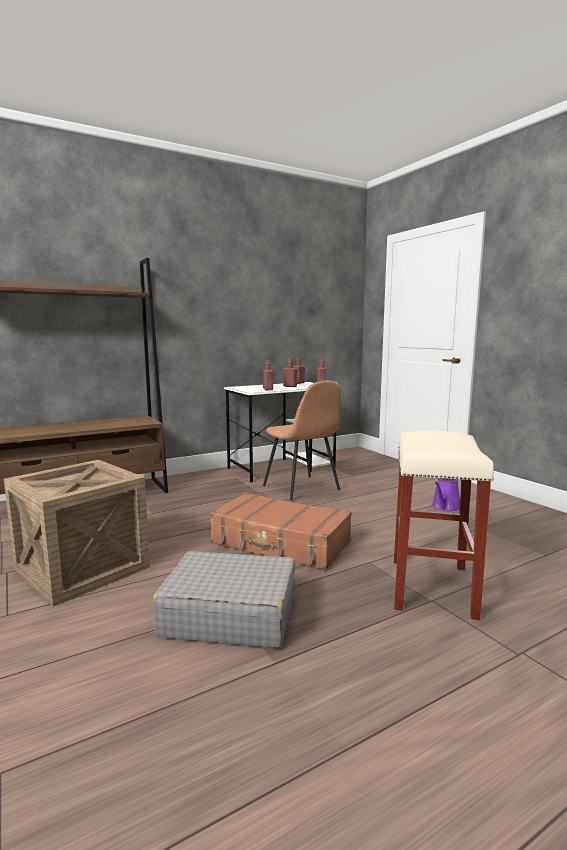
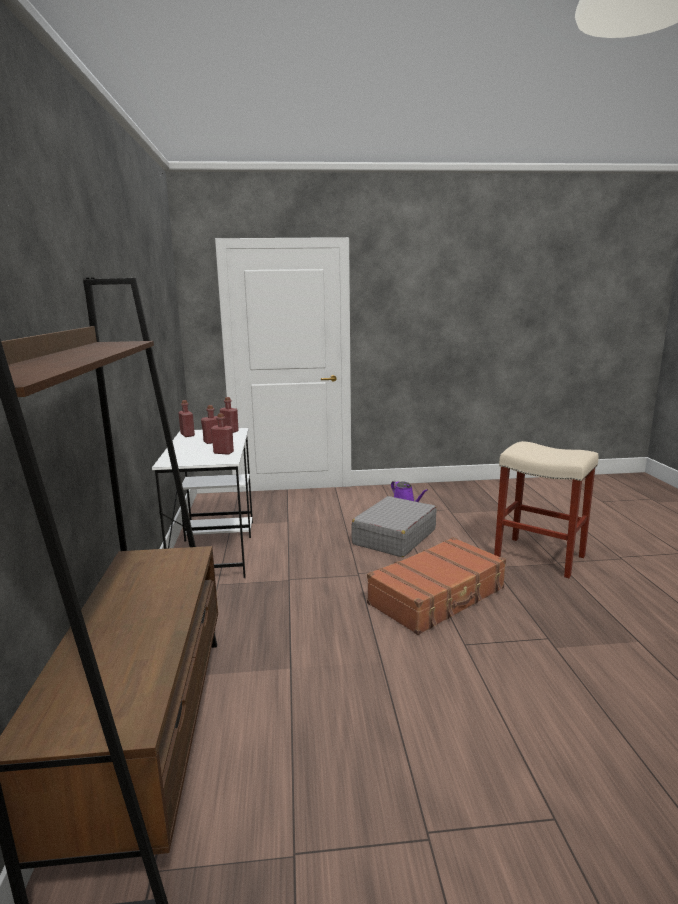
camera: 65 degrees left, 5 degrees up
(82, 568) = (443, 744): crate -> none
(229, 614) = (569, 649): grey suitcase -> grey suitcase (394, 537)
(302, 488) = (300, 554): brown chair -> none

